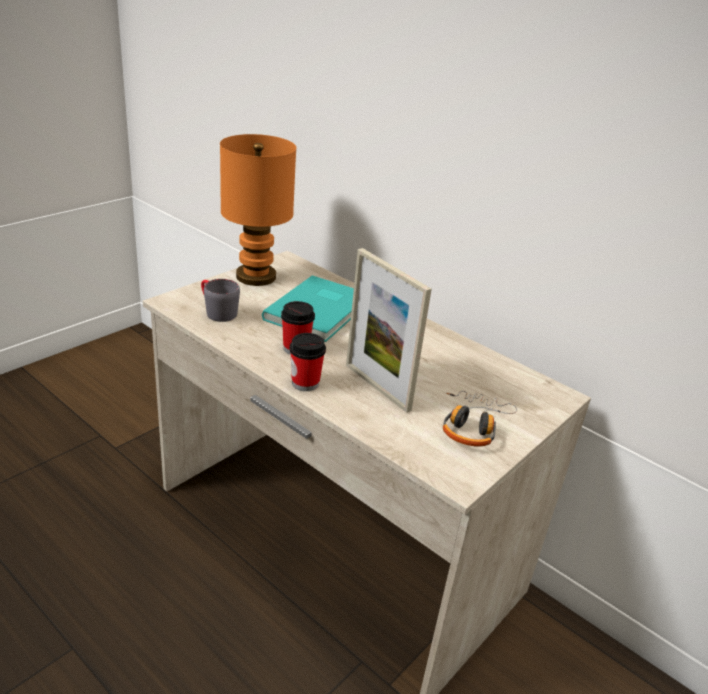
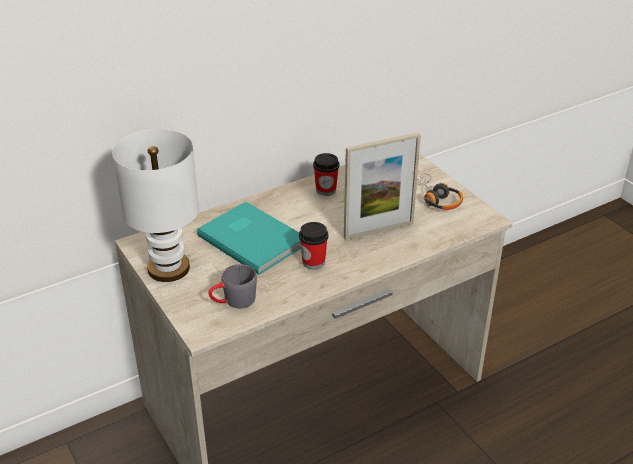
camera: 70 degrees left, 5 degrees up
(257, 276) = (169, 268): orange table lamp -> white table lamp
(305, 383) = (367, 265): cup -> cup (326, 190)

